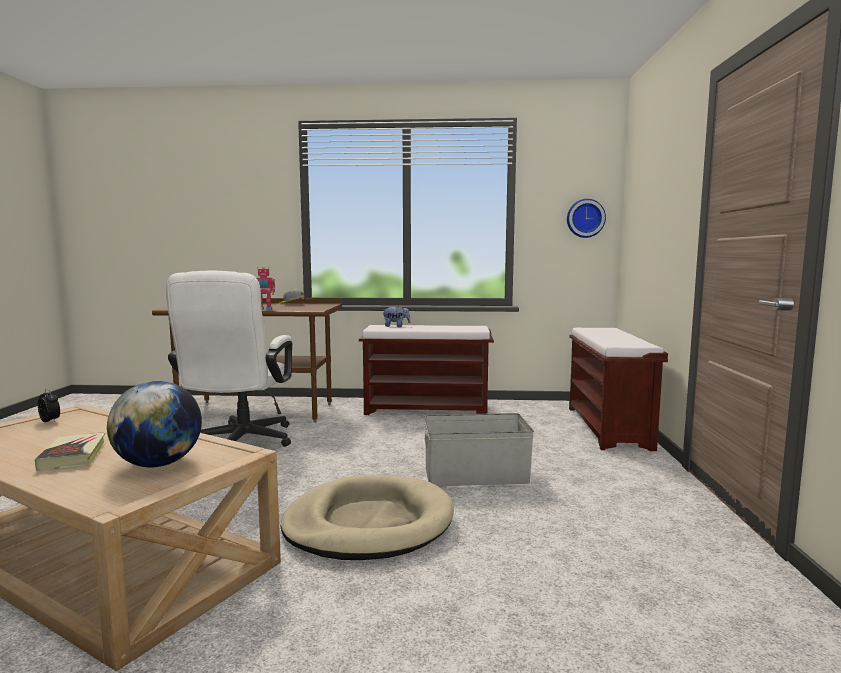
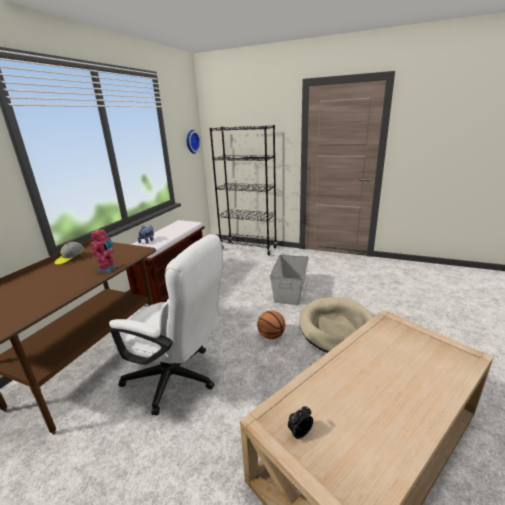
camera: 70 degrees left, 15 degrees up
(73, 456) = (398, 391): book -> none
(158, 464) = (408, 348): globe -> none
(329, 476) = (271, 336): none -> basketball
(609, 427) = (248, 248): brown bench -> black bookcase

